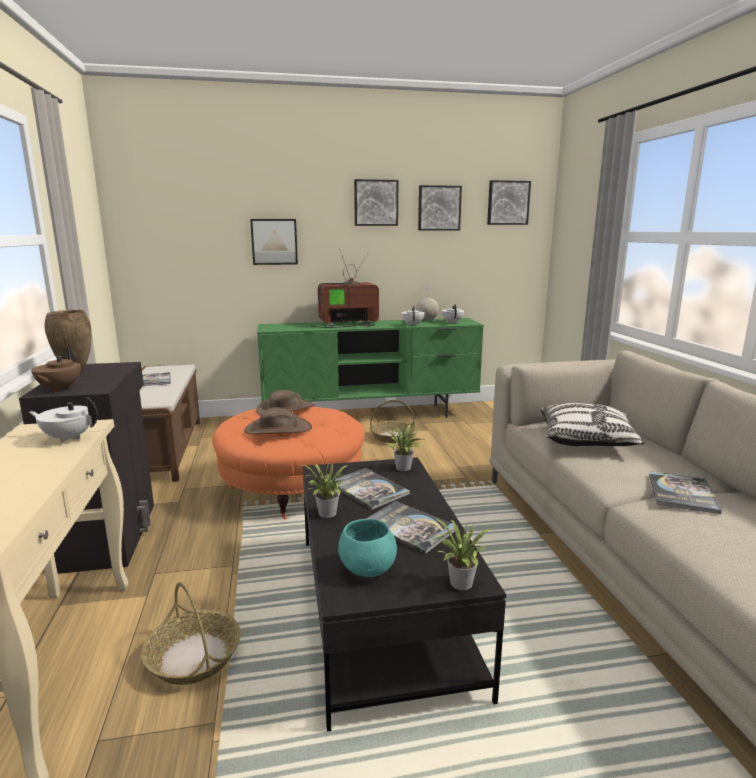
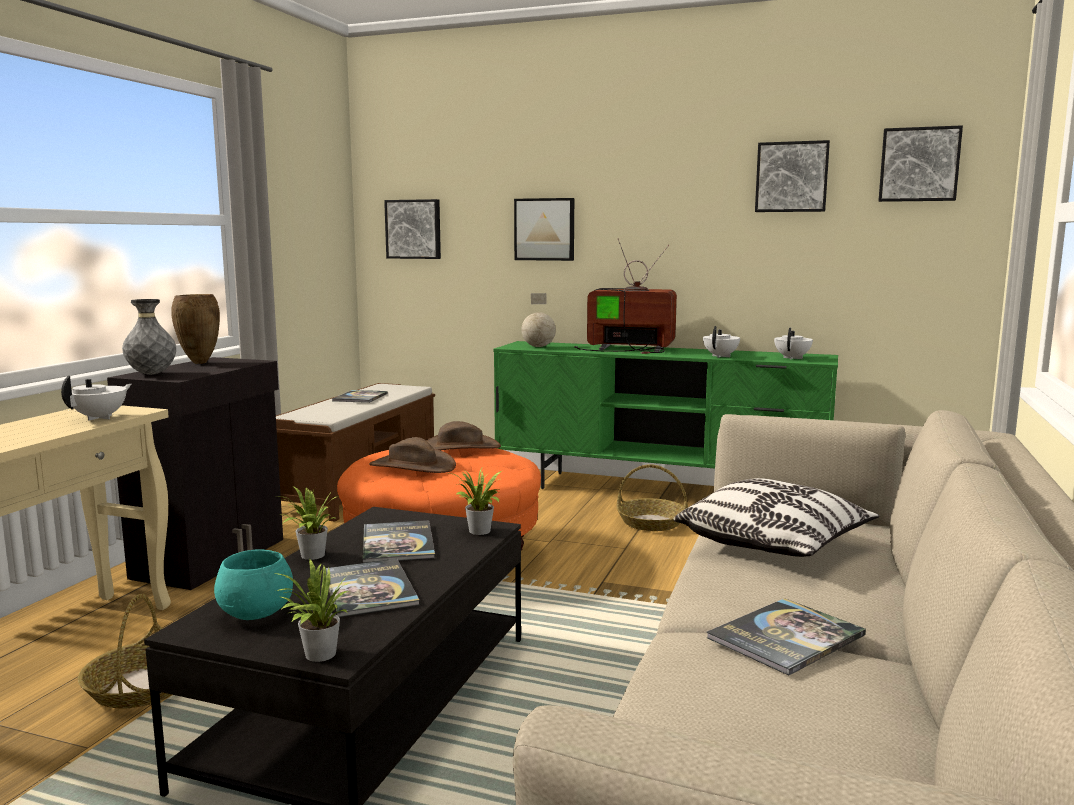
camera: 30 degrees right, 5 degrees down
(59, 389) = (151, 374): brown teapot -> grey vase
(68, 438) = (100, 417): white teapot -> white teapot turned 75 degrees clockwise
(375, 203) = (689, 172): picture -> picture (414, 229)
(427, 320) = (759, 353): globe -> globe (539, 347)

